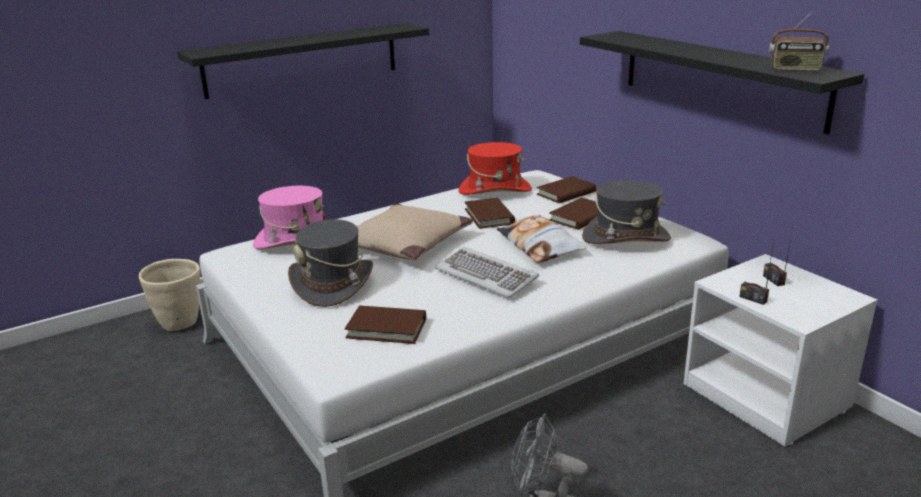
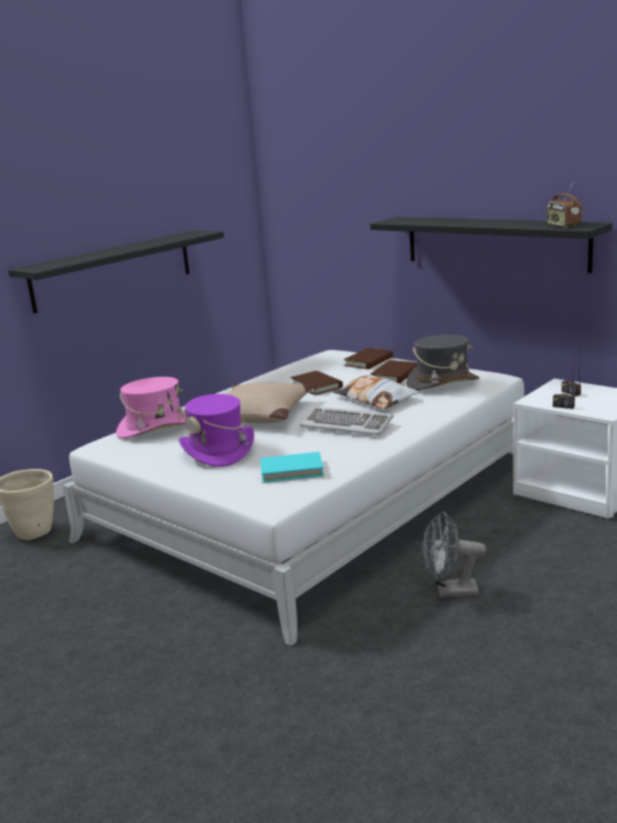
camera: 15 degrees left, 5 degrees down
(333, 284) = (218, 450): grey hat -> purple hat
(386, 328) = (291, 471): brown book -> turquoise book
(495, 190) = (305, 368): red hat -> none
(795, 70) = (563, 225): radio -> radio turned 75 degrees clockwise

